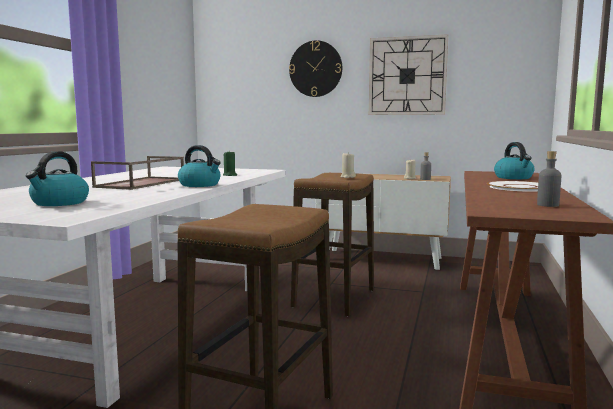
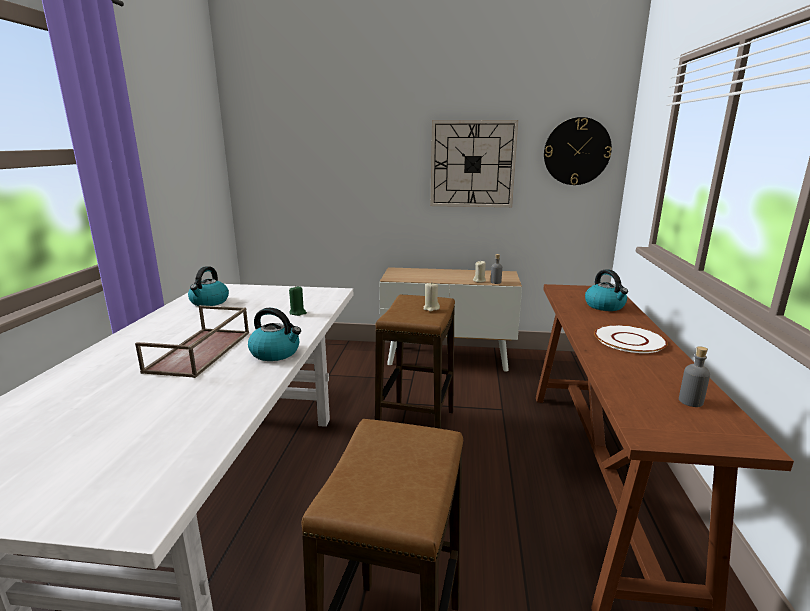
camera: 10 degrees left, 10 degrees up
(59, 203) = (113, 445): kettle -> kettle (209, 302)
(315, 69) = (370, 152): wall clock -> wall clock (576, 151)

